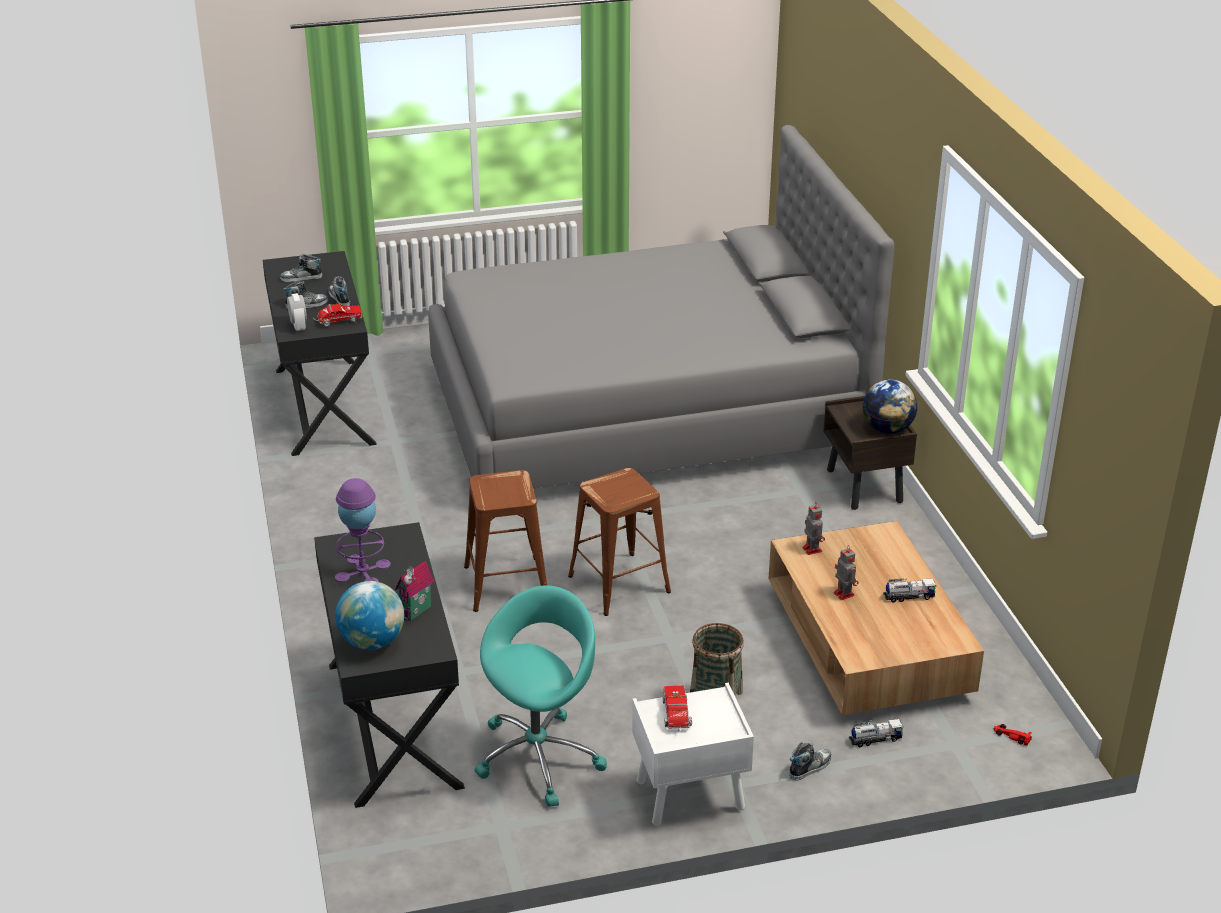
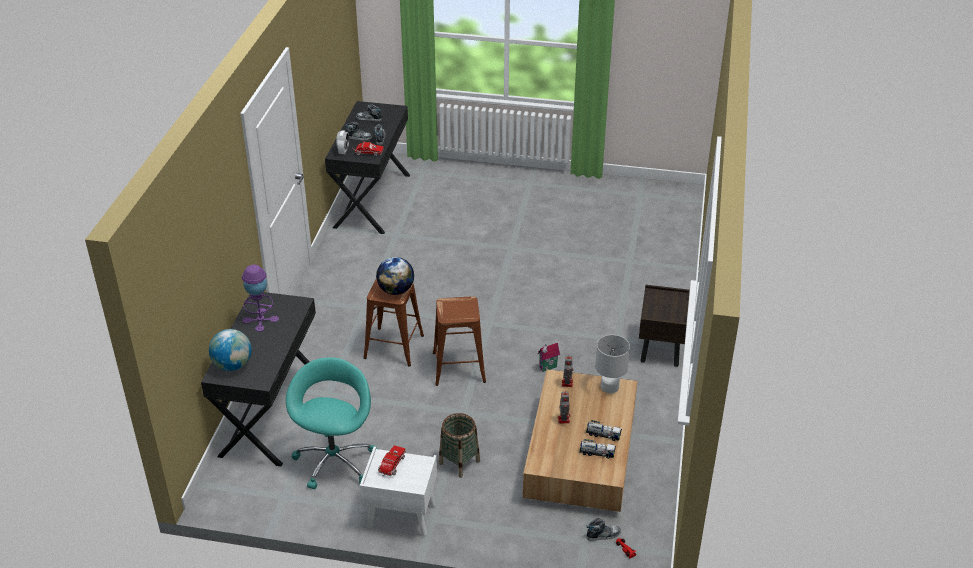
camera: 25 degrees right, 5 degrees up
(417, 612) = (270, 354): toy house -> toy house (548, 368)
(540, 756) = (336, 461): turquoise office chair -> turquoise office chair turned 60 degrees counterclockwise
(646, 411) = (560, 256): grey bed -> none
(810, 767) = (484, 524): shoe -> shoe (603, 535)
(870, 538) = (610, 387): none -> grey table lamp
(875, 739) = (537, 520): toy truck -> toy truck (597, 453)
(887, 429) = (671, 316): globe -> globe (396, 290)

